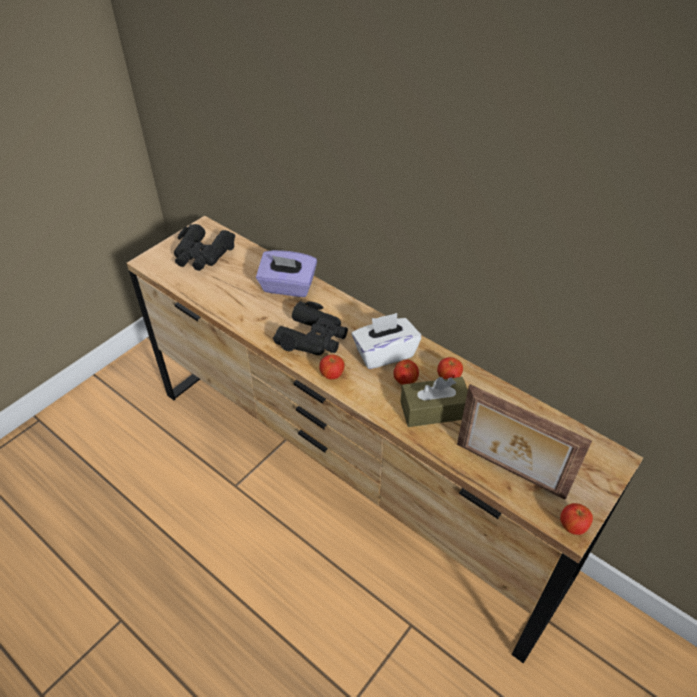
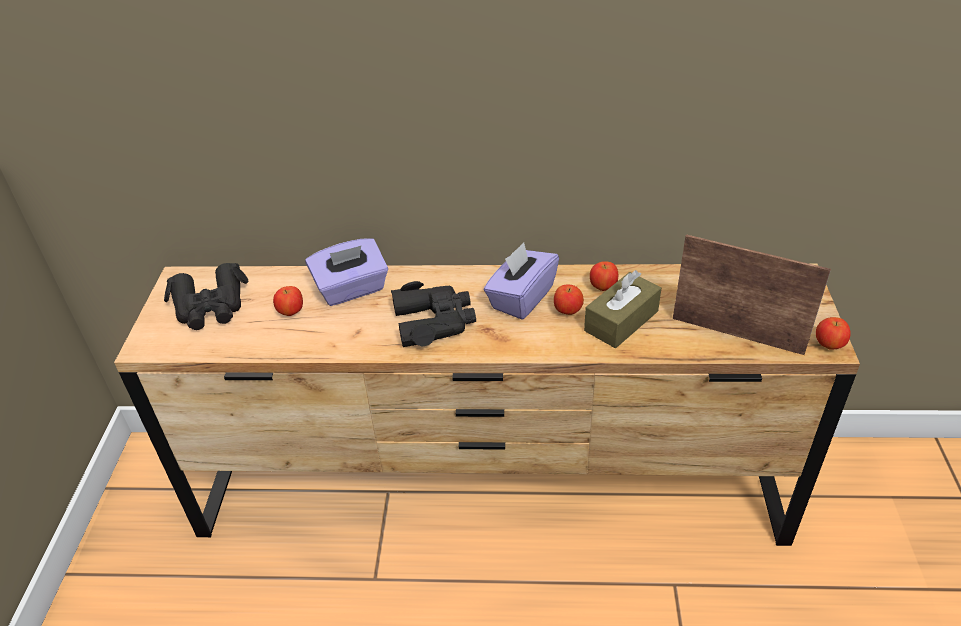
camera: 35 degrees left, 5 degrees down
(332, 375) = (493, 345): apple -> apple (291, 312)
(384, 353) = (521, 298): white tissue box -> purple tissue box
(508, 472) = (737, 334): picture frame -> picture frame turned 150 degrees counterclockwise

